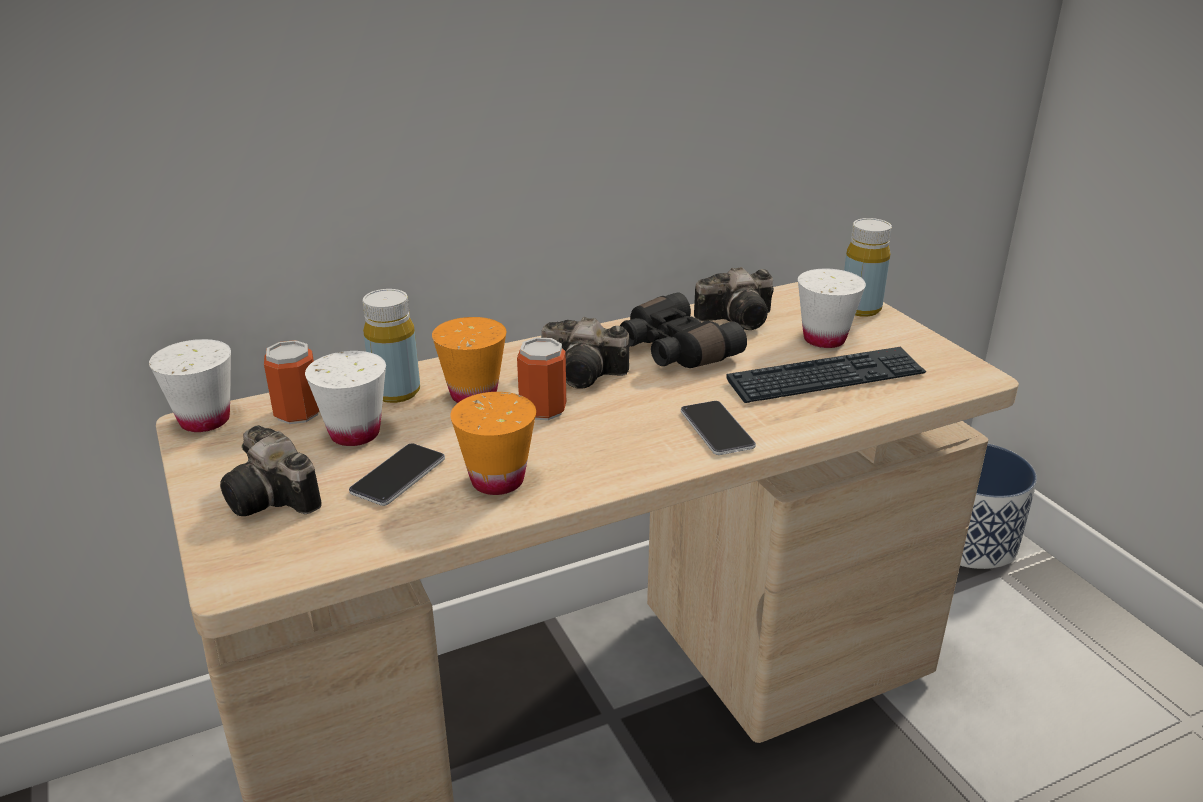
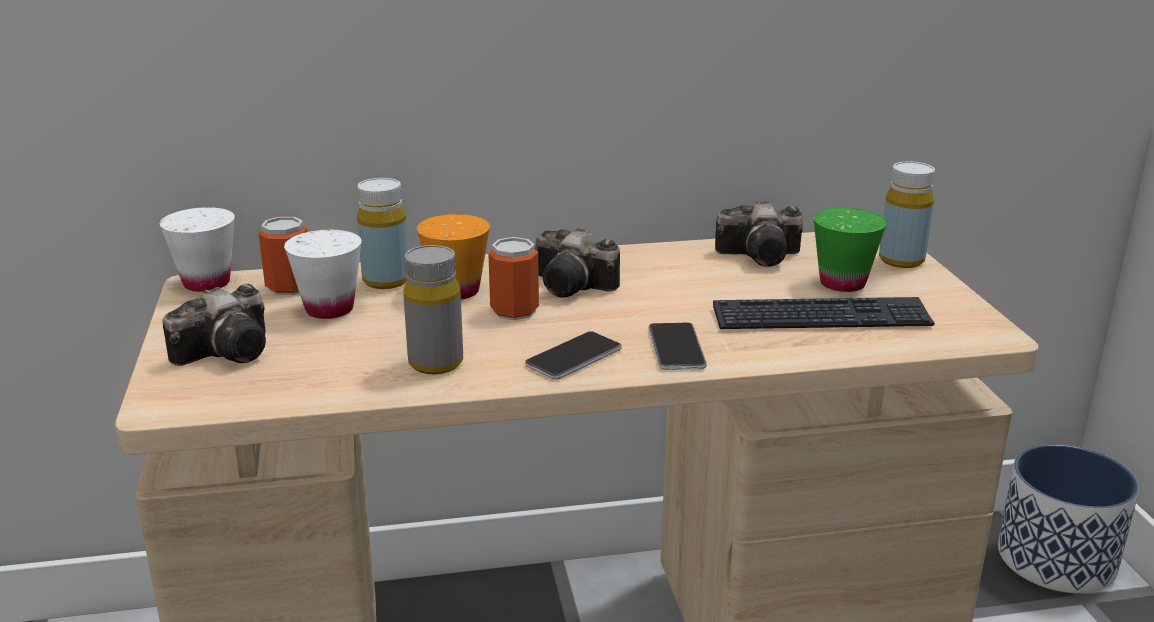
camera: 15 degrees right, 5 degrees down
(275, 499) = (231, 351): camera -> camera turned 105 degrees counterclockwise
(398, 476) = (348, 347): phone -> phone (573, 357)
(497, 480) = (435, 363): orange cup -> grey bottle
(673, 351) = (675, 276): black binoculars -> none
(824, 339) = (842, 283): white cup -> green cup

